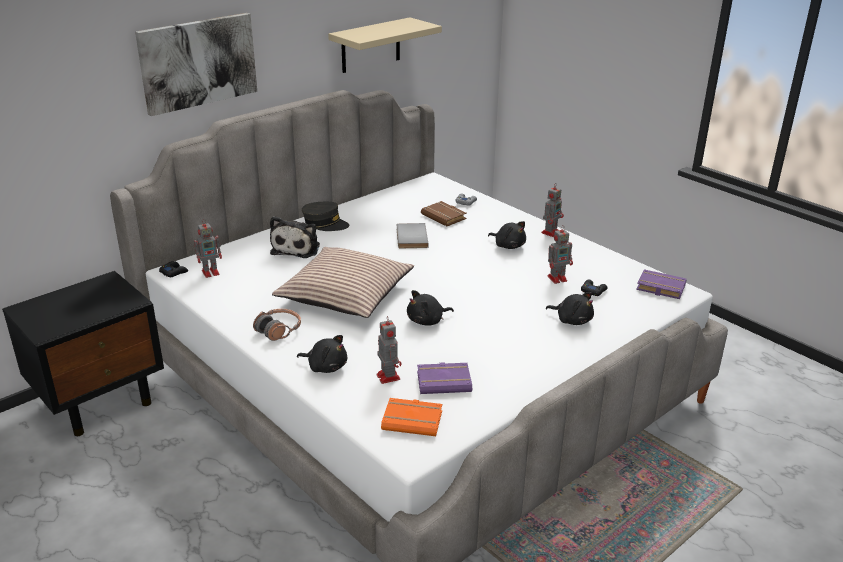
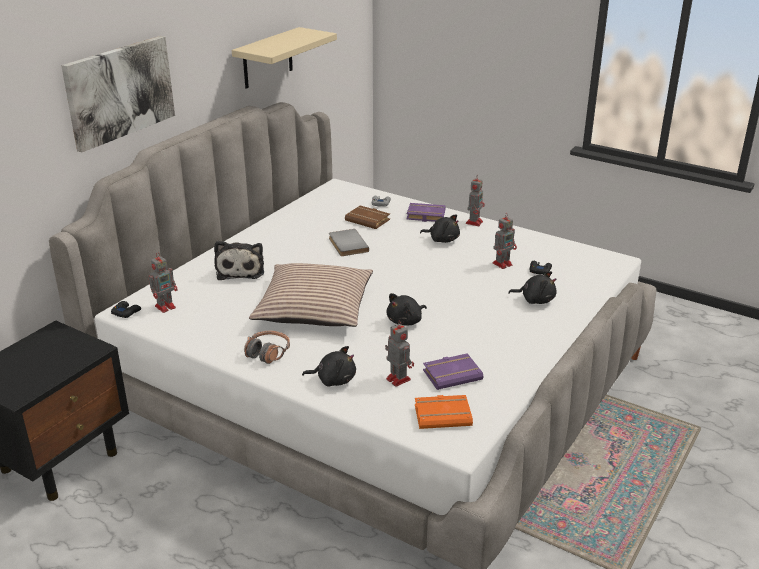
camera: 15 degrees left, 0 degrees up
(325, 224) = (255, 242): grey cap -> none
(659, 288) = (594, 259): purple book -> purple book (425, 216)

